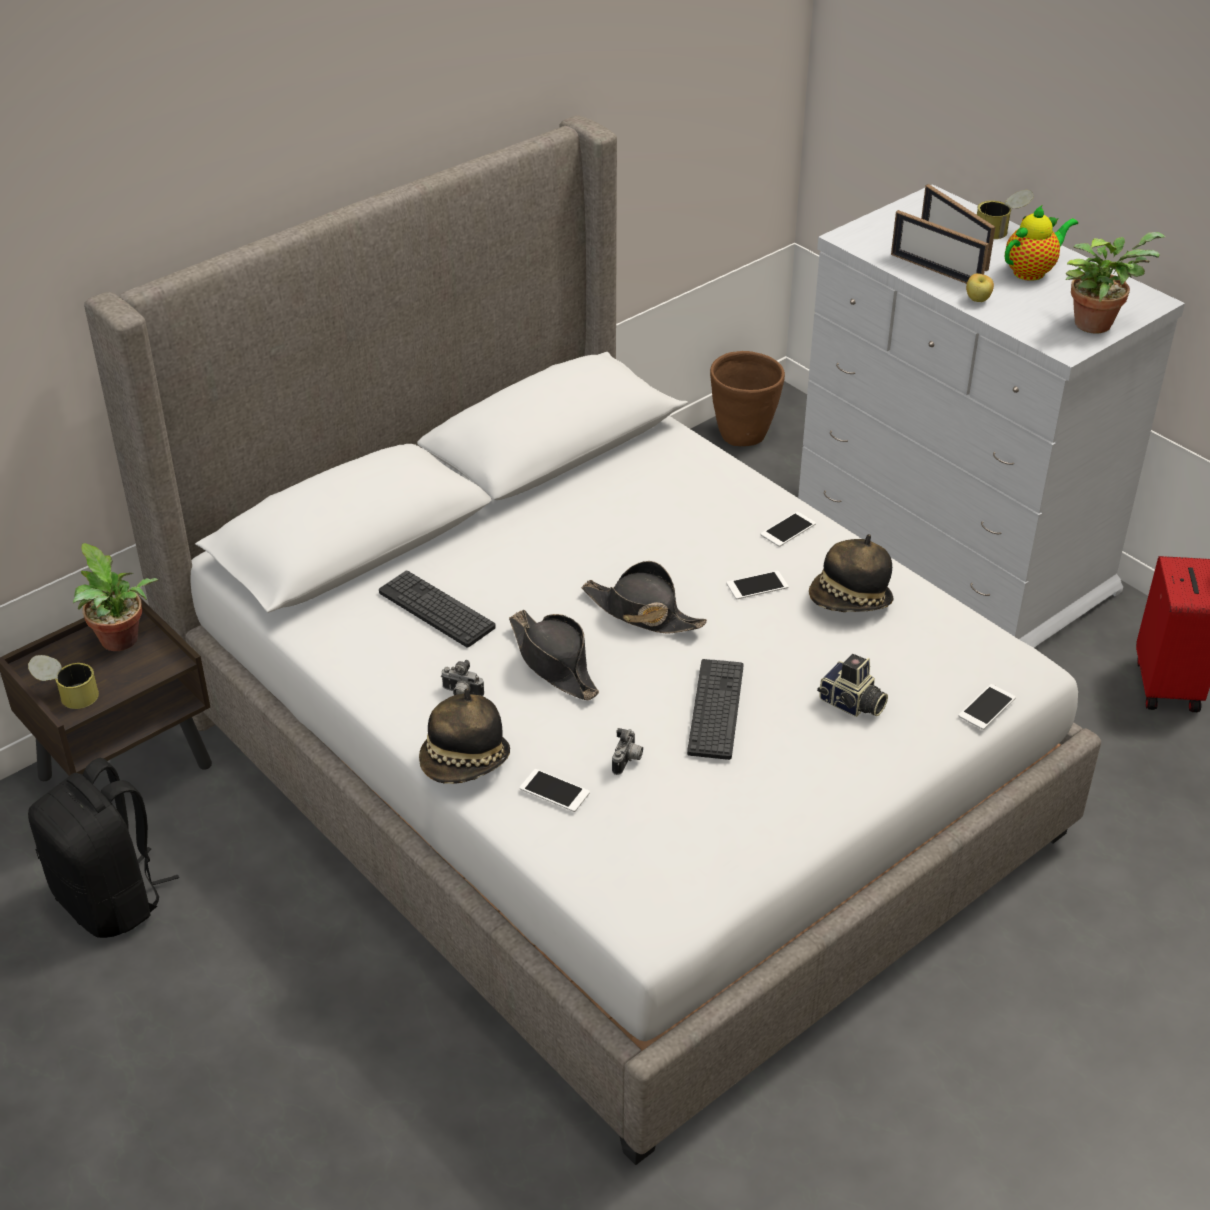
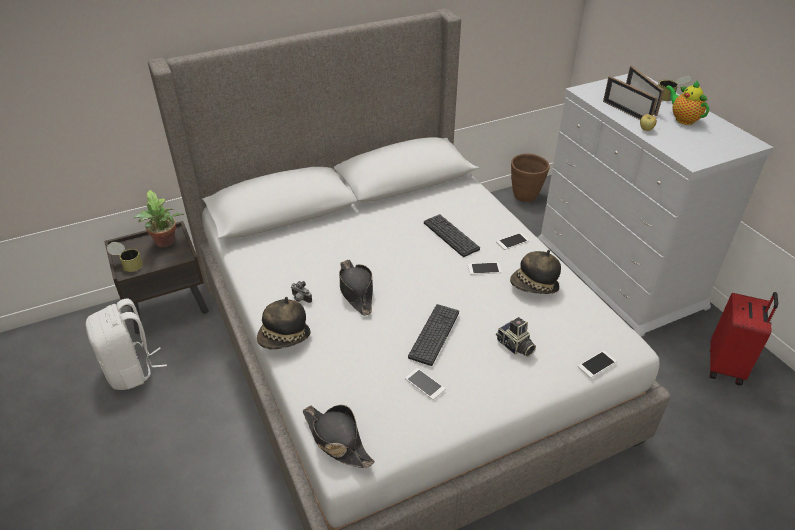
camera: 15 degrees right, 0 degrees up
(111, 899) = (131, 370): black backpack -> white backpack
(436, 610) = (308, 252): keyboard -> keyboard (451, 236)
(554, 791) = (324, 364): phone -> phone (425, 384)
(628, 761) = (372, 355): camera -> none
(642, 612) = (415, 272): black hat -> black hat (336, 440)
(1032, 271) = (683, 119): teapot -> teapot turned 105 degrees counterclockwise
(1096, 322) = (715, 150): potted plant -> none

